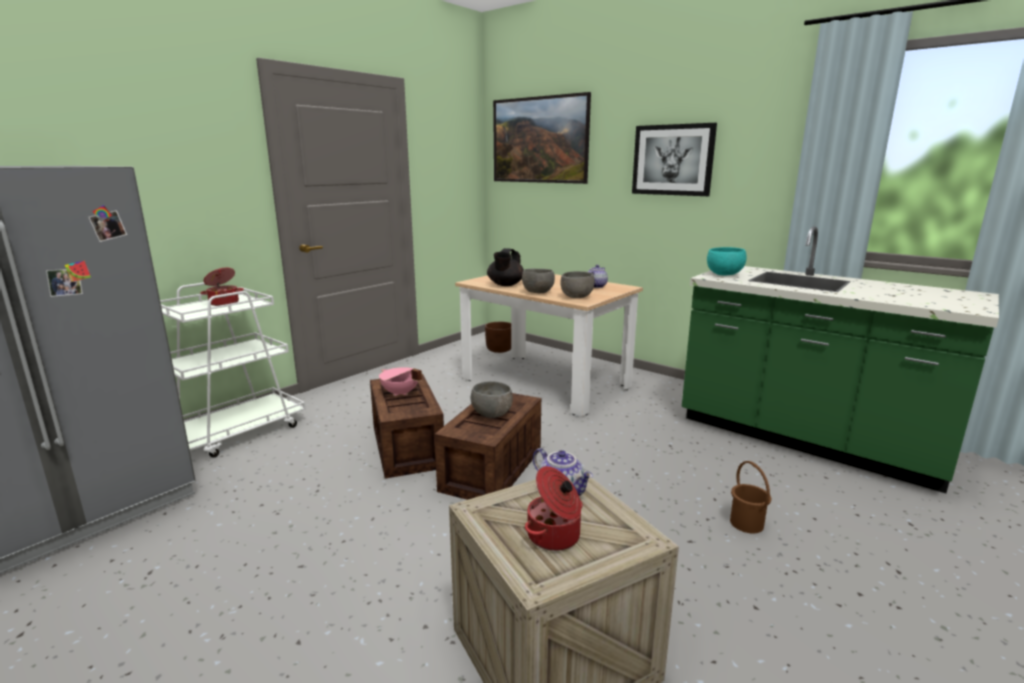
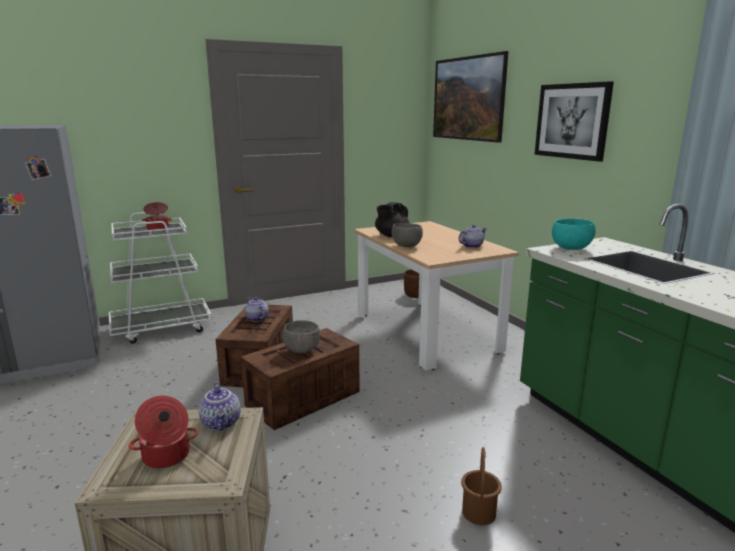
camera: 25 degrees right, 0 degrees up
(400, 393) = (256, 318): pink cooking pot -> teapot
(576, 297) = (434, 254): grey bowl -> none

